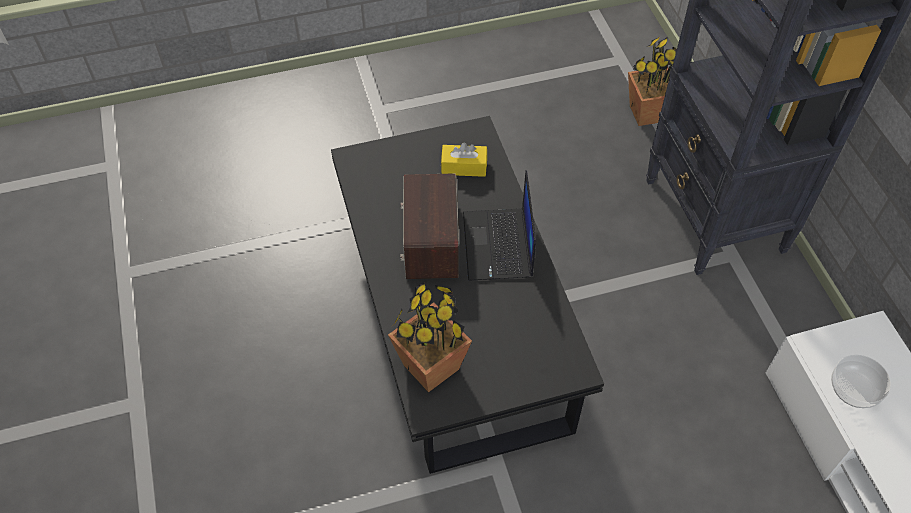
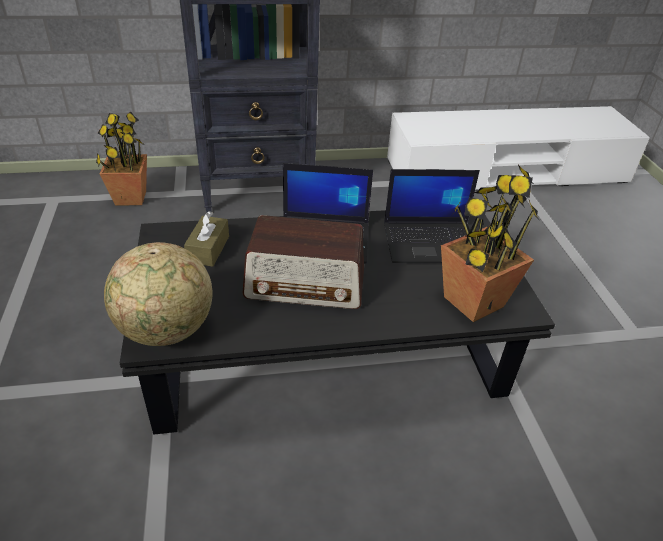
camera: 85 degrees left, 15 degrees down
(364, 165) = (167, 330): none -> globe
(464, 167) = (208, 249): yellow tissue box -> brown tissue box
(517, 334) = (432, 242): none -> laptop
(854, 388) = (452, 132): bowl -> none

